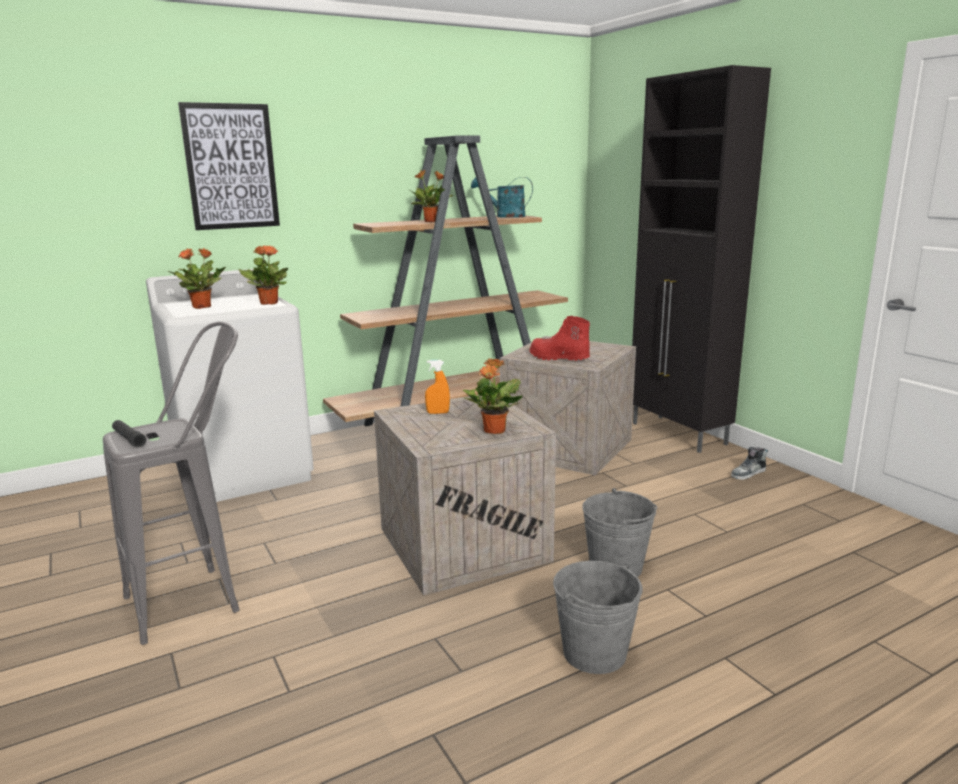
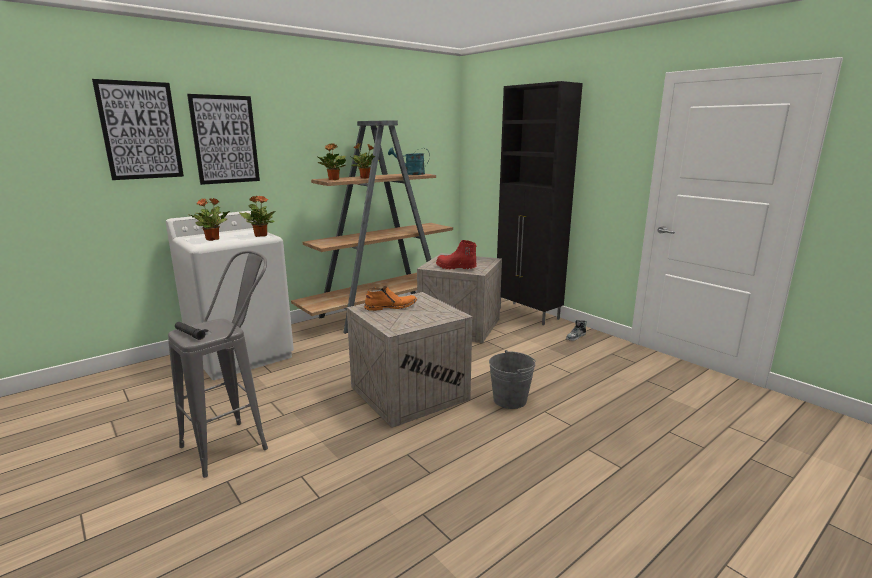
camera: 10 degrees left, 0 degrees up
(114, 155) = (140, 131): none -> picture
(438, 413) = (390, 307): orange spray bottle -> orange boot
(494, 431) = (432, 317): potted plant -> potted plant (333, 179)
(594, 653) = (510, 453): grey bucket -> none

